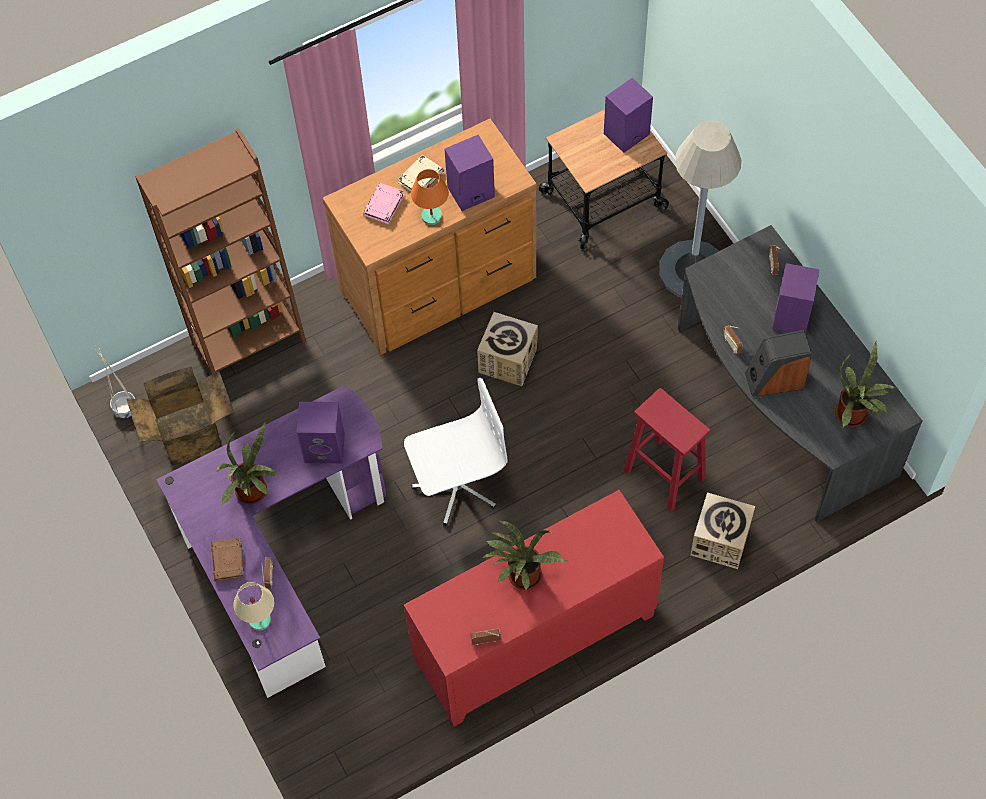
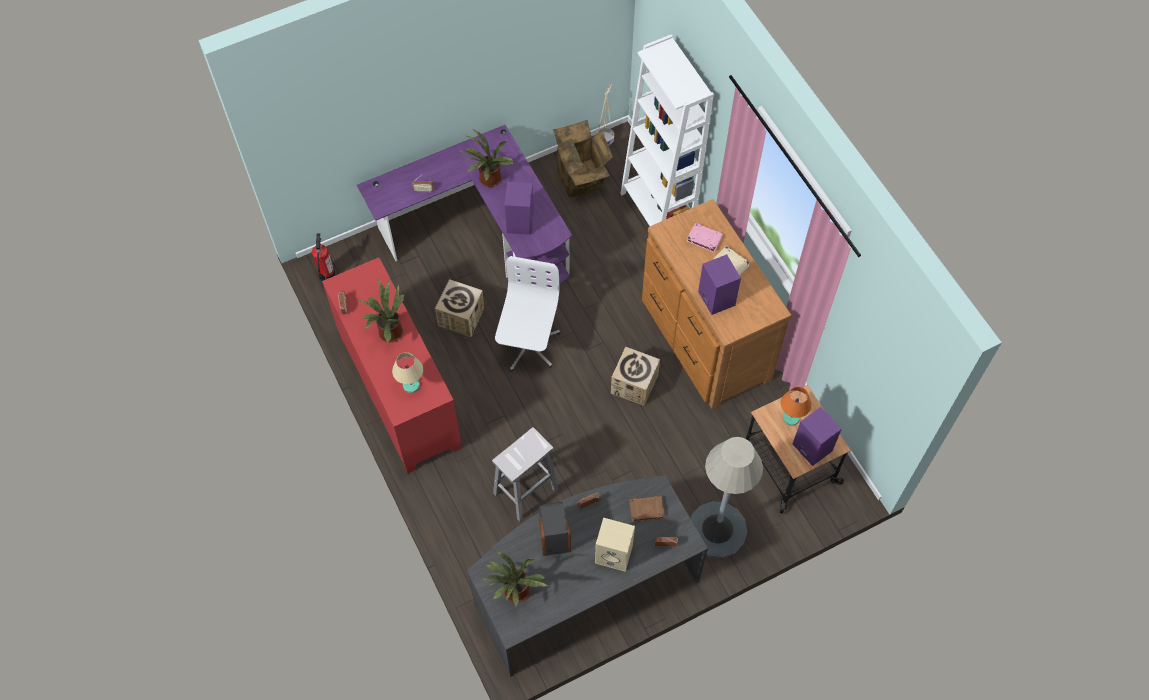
camera: 90 degrees right, 0 degrees up
(228, 561) = (438, 166): brown book -> brown book (646, 509)
(249, 342) = (657, 212): brown bookcase -> white bookcase
(260, 620) = (392, 185): beige table lamp -> beige table lamp (411, 385)
(349, 760) = (327, 275): none -> fire extinguisher
(432, 216) = (693, 271): orange table lamp -> orange table lamp (791, 418)
(456, 485) = (528, 345): white office chair -> white office chair turned 150 degrees counterclockwise
(663, 474) = (526, 490): red stool -> white stool
(720, 540) = (465, 527): cardboard box -> cardboard box (461, 317)
(790, 315) = (615, 554): purple speaker -> beige speaker

